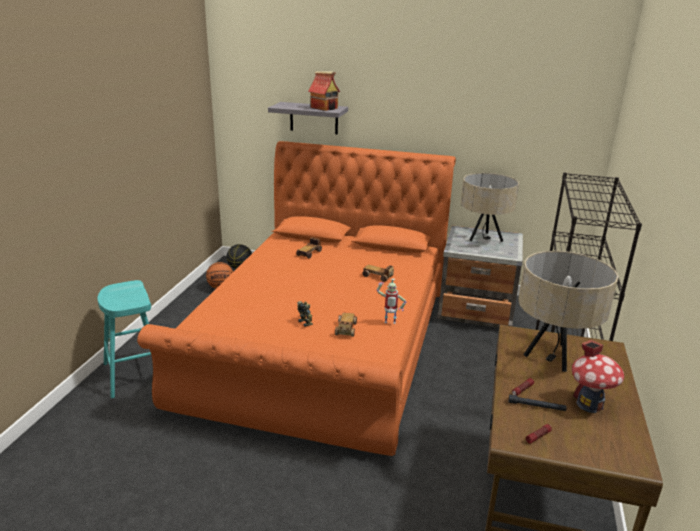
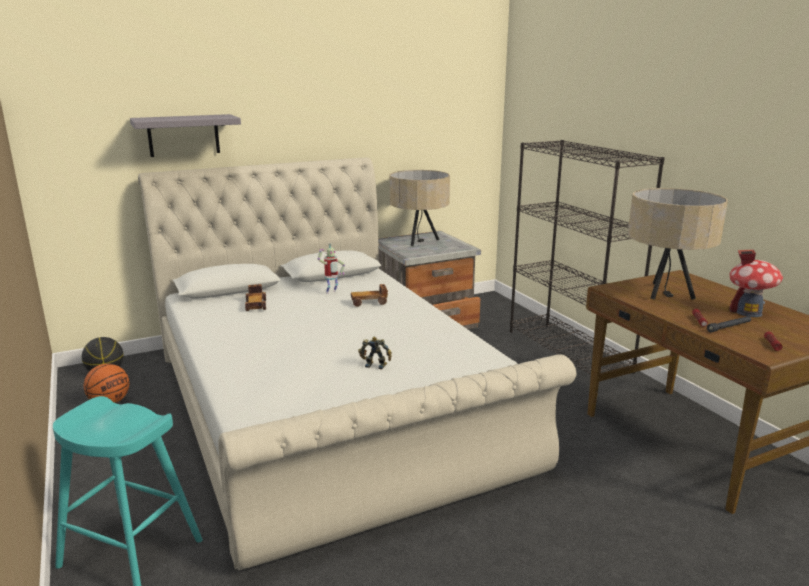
camera: 40 degrees left, 5 degrees down
(323, 340) = (327, 405): orange bed -> beige bed
(324, 108) = (209, 116): toy house -> none
(346, 329) = (426, 355): toy car -> none
(389, 323) = (454, 335): toy robot -> toy robot (331, 293)

